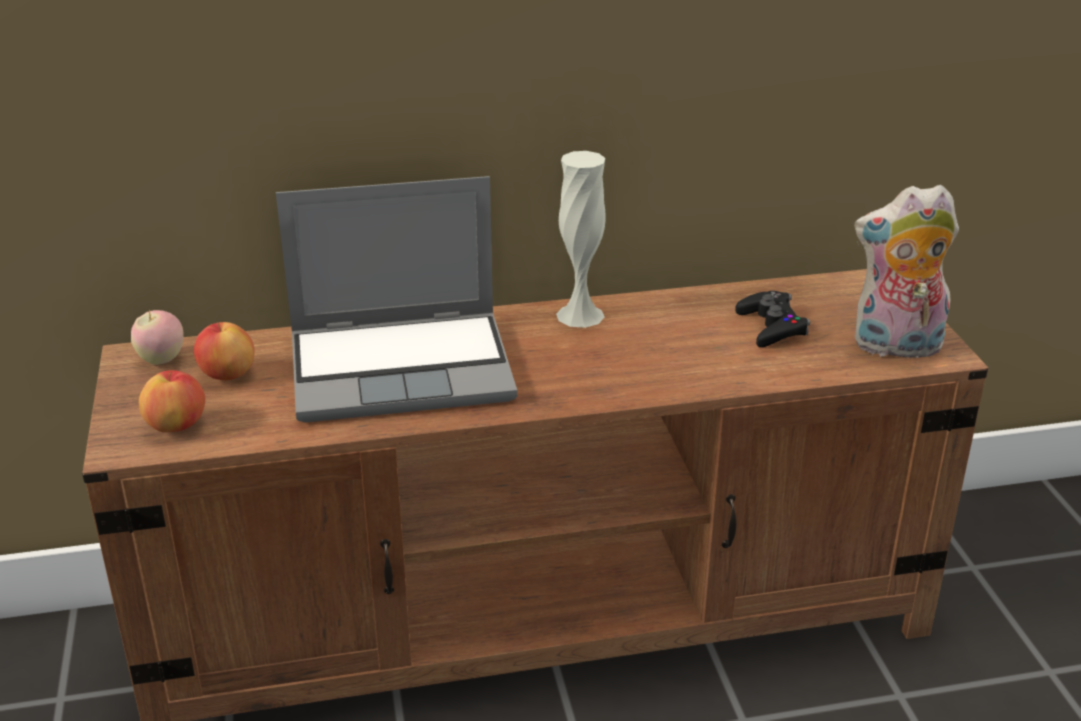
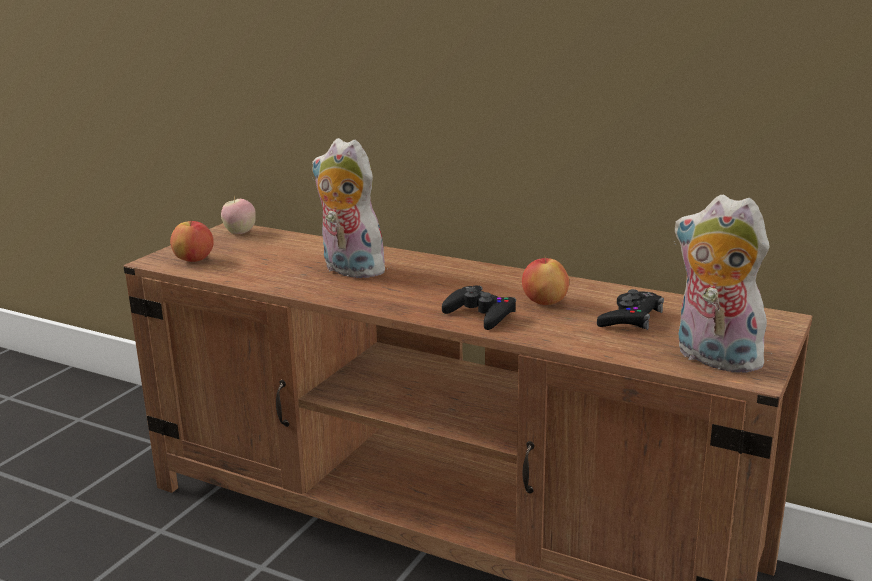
camera: 40 degrees right, 10 degrees down
(227, 375) = (257, 247): apple -> apple (544, 302)
(404, 368) = (349, 270): laptop -> plush toy
(580, 315) = (503, 276): white vase -> none
(637, 375) = (480, 314): none -> black game controller

